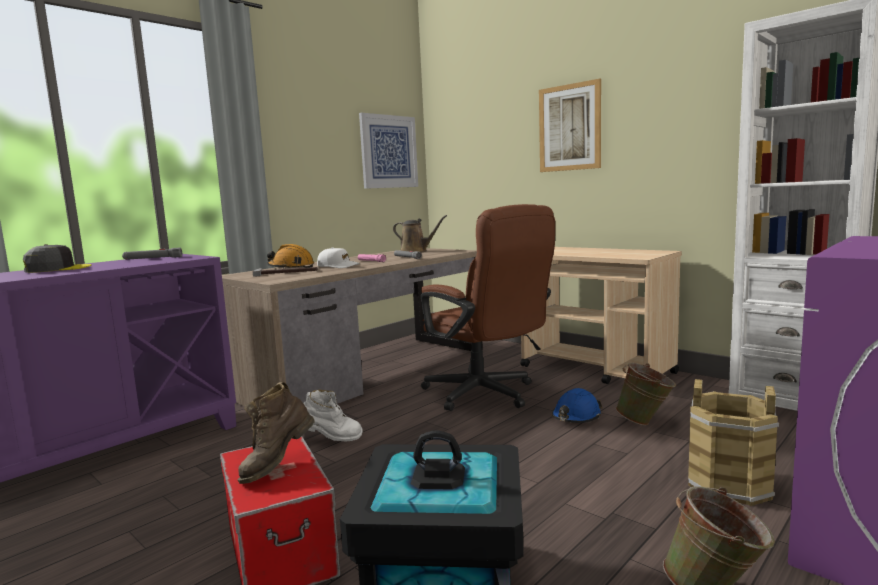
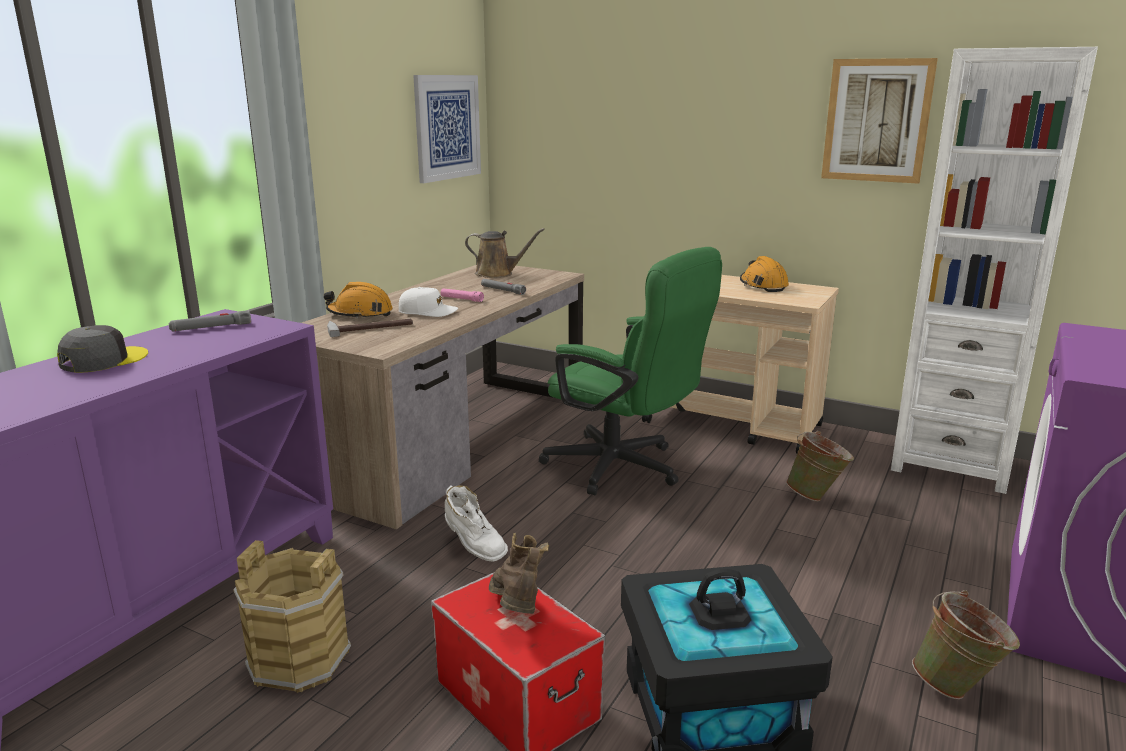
camera: 15 degrees left, 10 degrees up
(277, 466) = (517, 612): brown boot -> brown boot turned 150 degrees clockwise
(331, 439) = (473, 547): white boot -> white boot turned 60 degrees clockwise
(486, 395) = (624, 469): brown office chair -> green office chair
(569, 127) = (705, 120): picture -> picture (876, 121)
(576, 417) = (741, 494): blue hard hat -> none
(615, 251) = (763, 285): none -> orange hard hat
(729, 483) = (926, 566): brown bucket -> brown bucket (300, 659)

